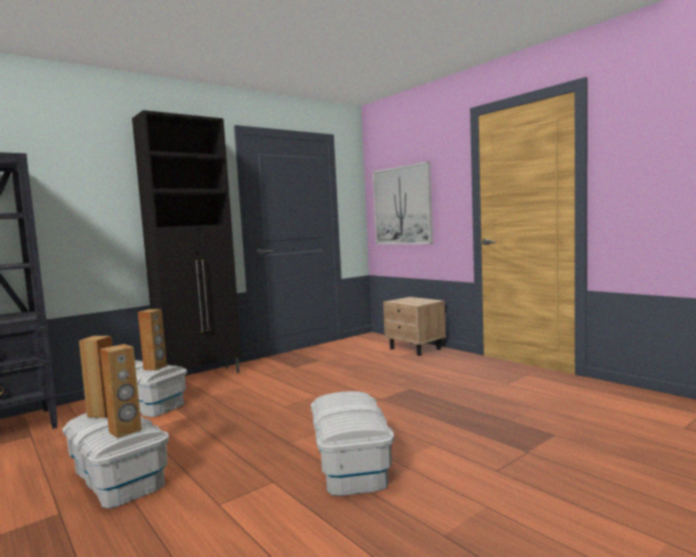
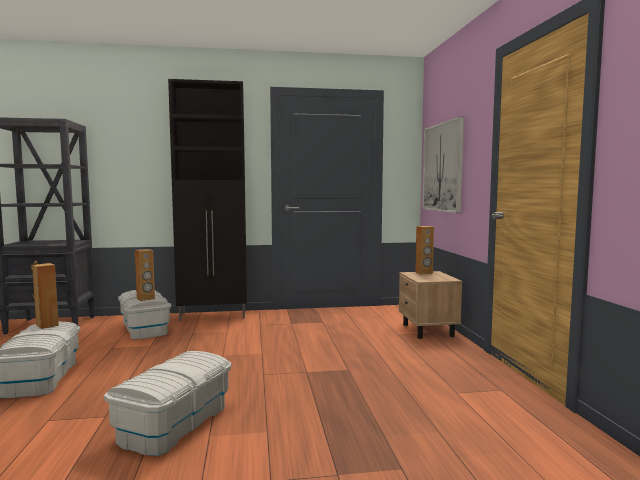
camera: 30 degrees right, 0 degrees up
(125, 431) = (27, 341): brown speaker -> brown speaker (424, 273)

